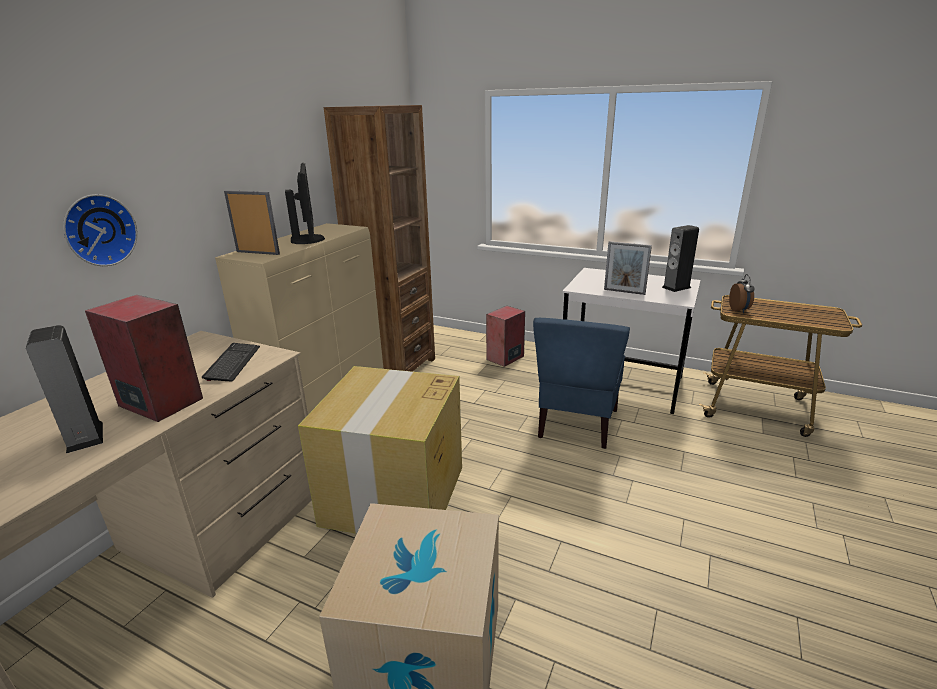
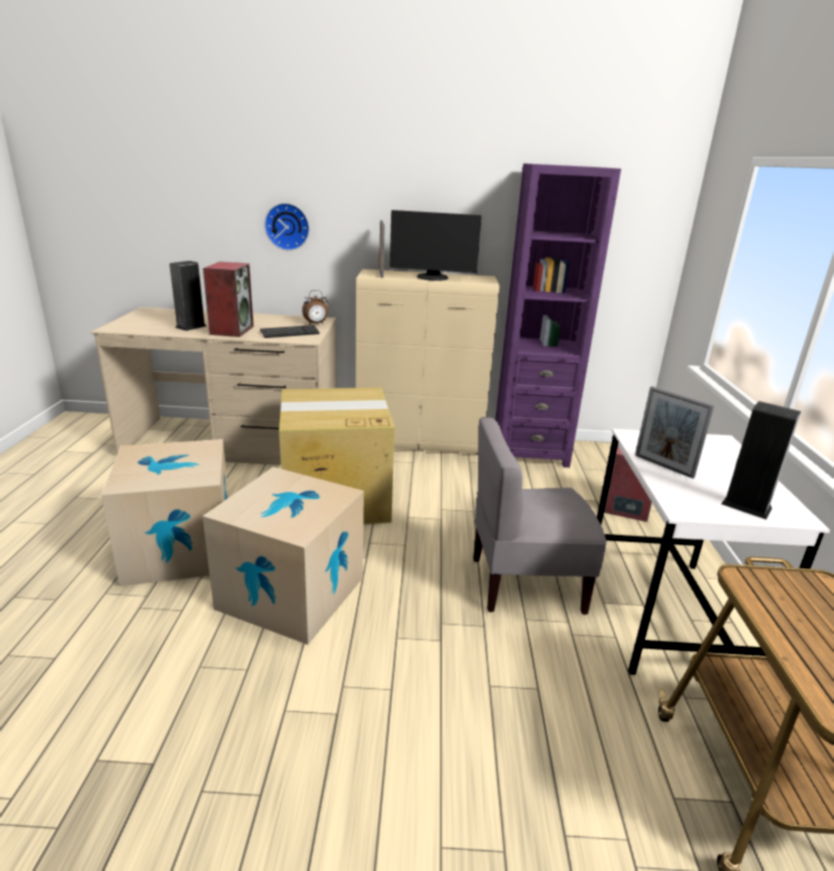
camera: 65 degrees right, 0 degrees up
(309, 239) = (432, 278): monitor -> monitor turned 45 degrees clockwise
(396, 367) = (529, 452): brown bookcase -> purple bookcase
(550, 558) = (291, 593): none -> cardboard box
(576, 423) = (525, 584): blue chair -> grey chair
(624, 292) = (663, 466): picture frame -> picture frame turned 45 degrees counterclockwise
(739, 310) = (767, 586): alarm clock -> alarm clock (316, 324)

